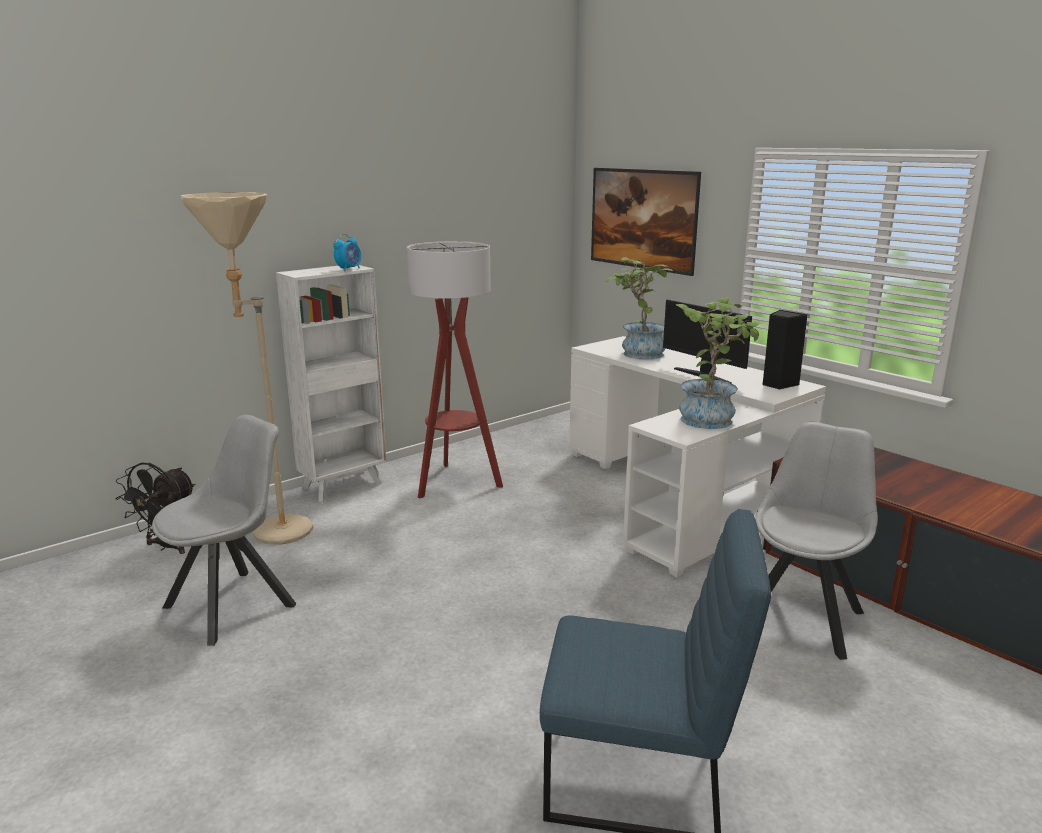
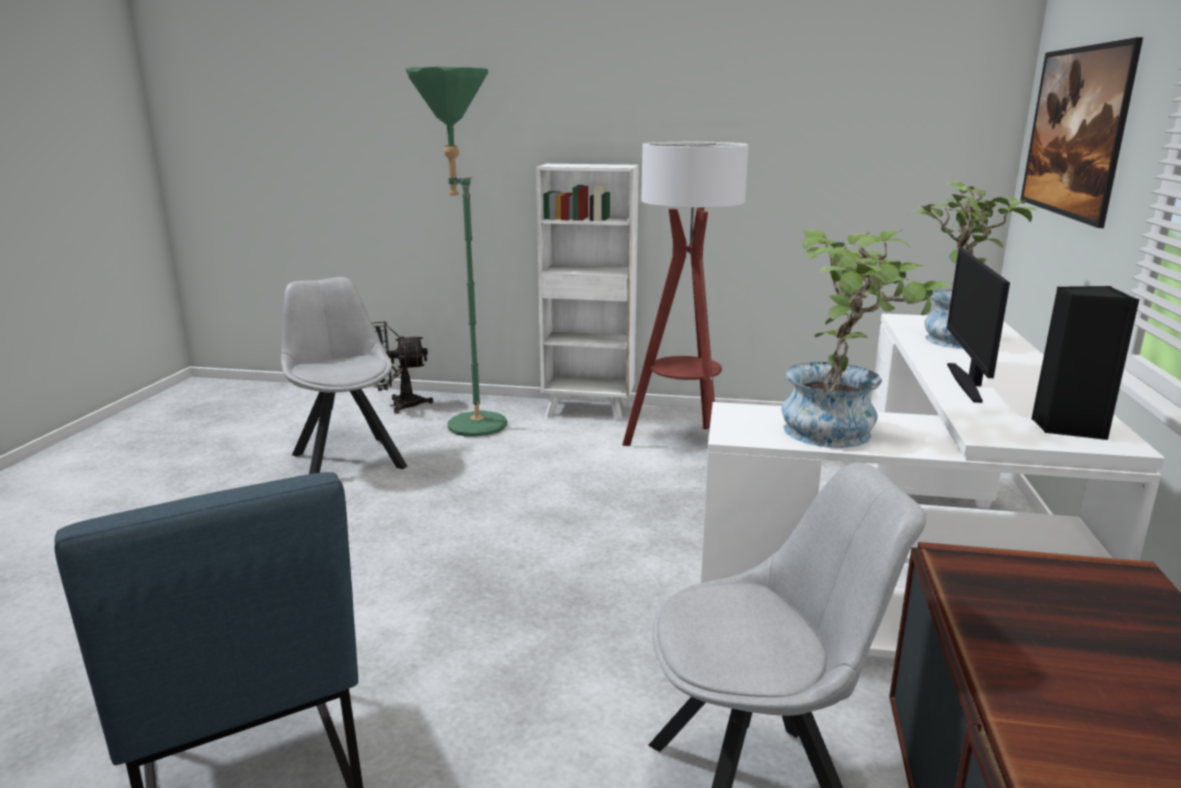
camera: 50 degrees right, 0 degrees up
(233, 604) = (348, 460): grey chair -> grey chair turned 120 degrees counterclockwise
(270, 532) = (469, 422): beige floor lamp -> green floor lamp
(349, 269) = (608, 166): alarm clock -> none

